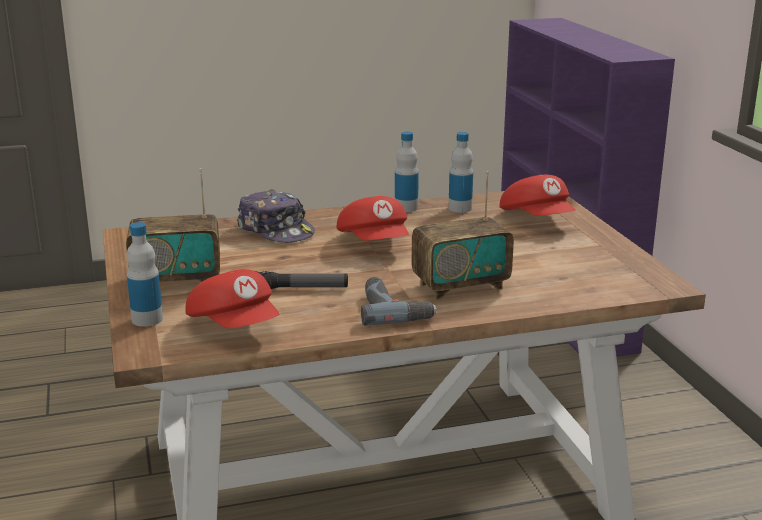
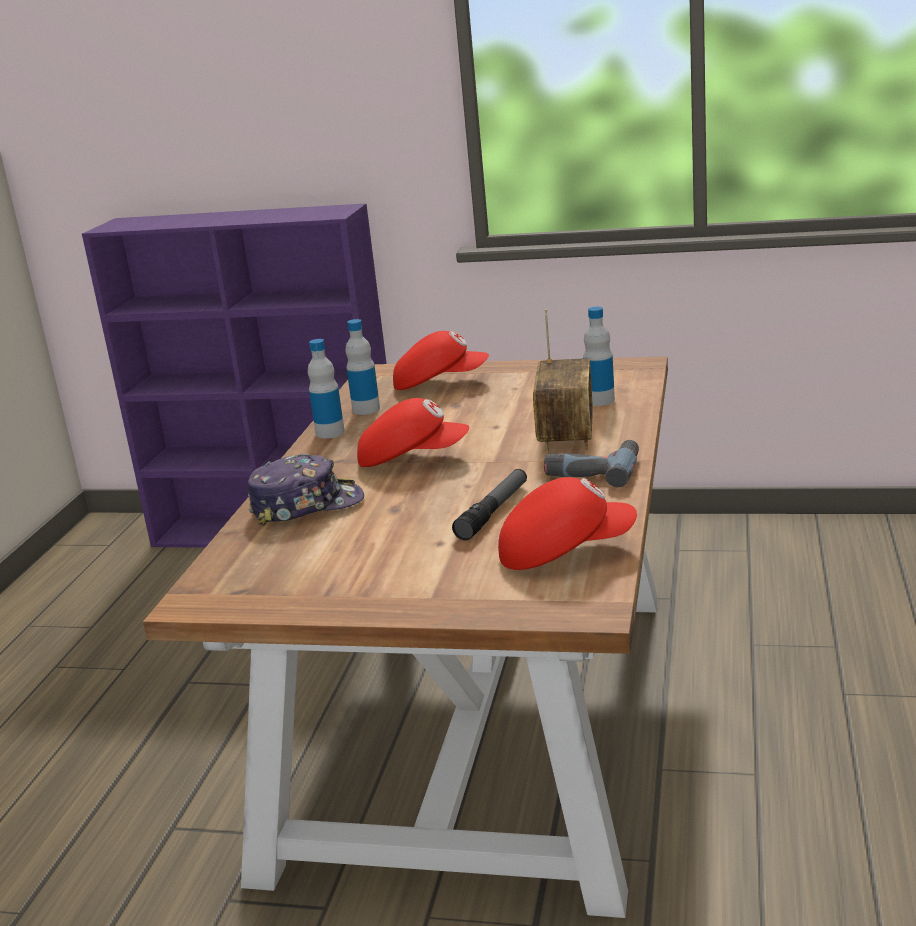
camera: 60 degrees left, 0 degrees up
(147, 319) = (500, 603): bottle -> bottle (600, 400)
(177, 280) = (398, 577): radio -> none

